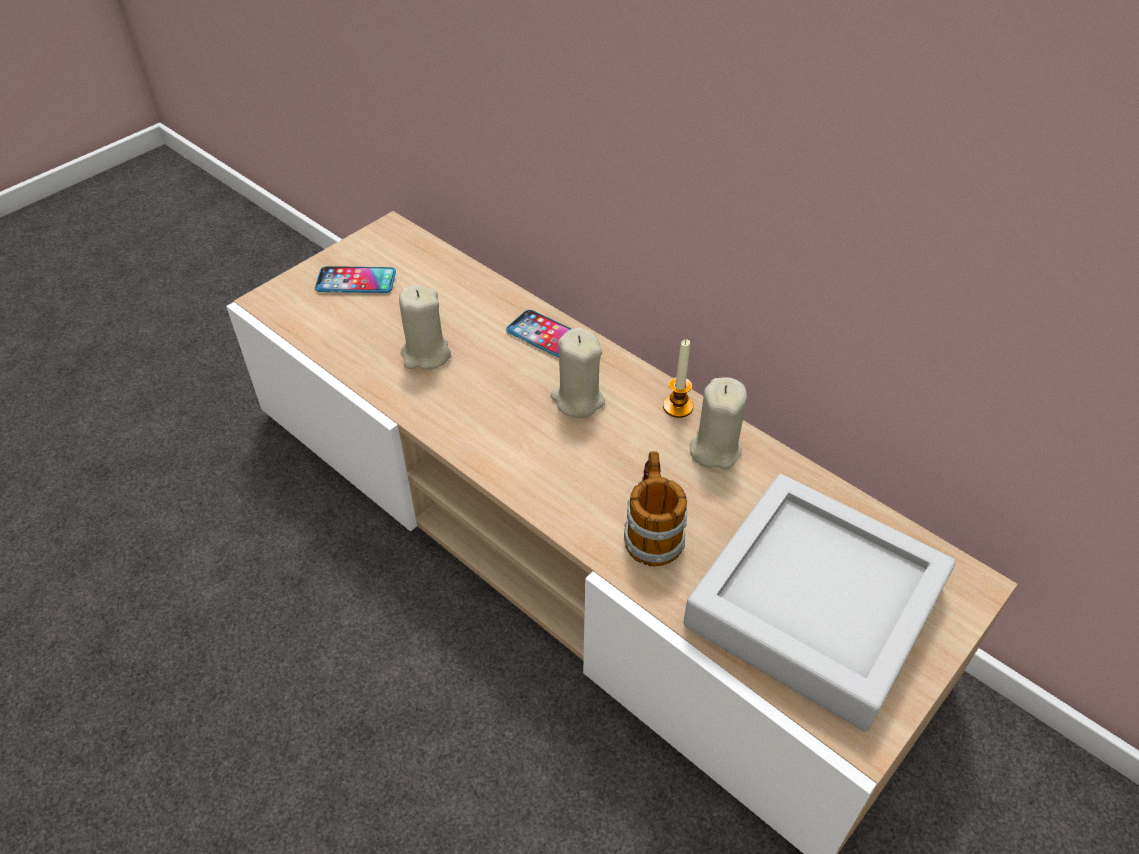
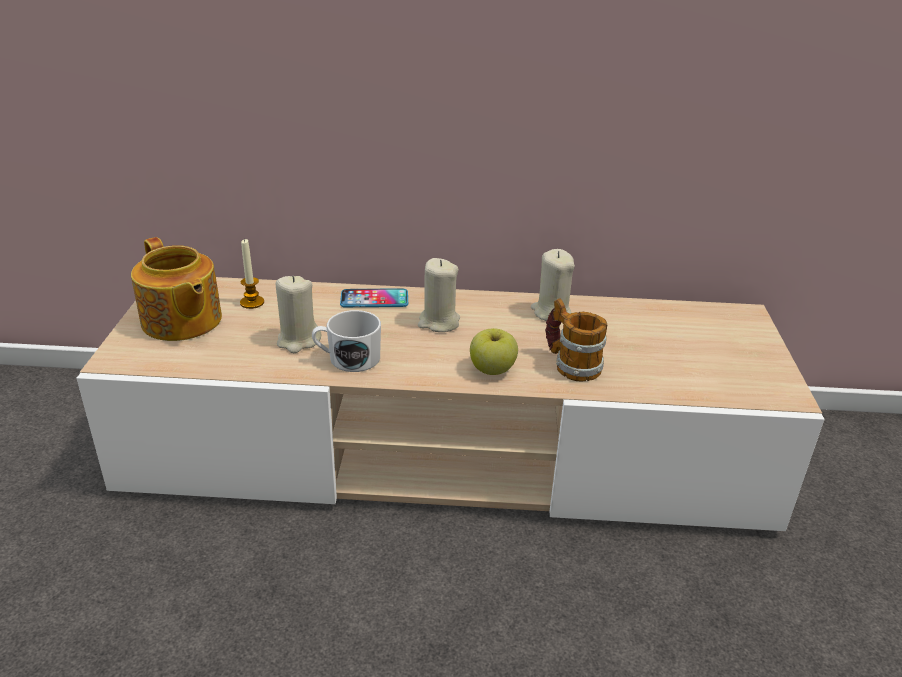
camera: 40 degrees left, 15 degrees down
(356, 281) = (181, 321): phone -> teapot
(444, 401) = (348, 359): none -> white mug
(562, 491) = (492, 370): none -> apple
(678, 407) = (503, 302): candle -> candle (252, 302)
(814, 606) = (695, 356): grey tray -> none

